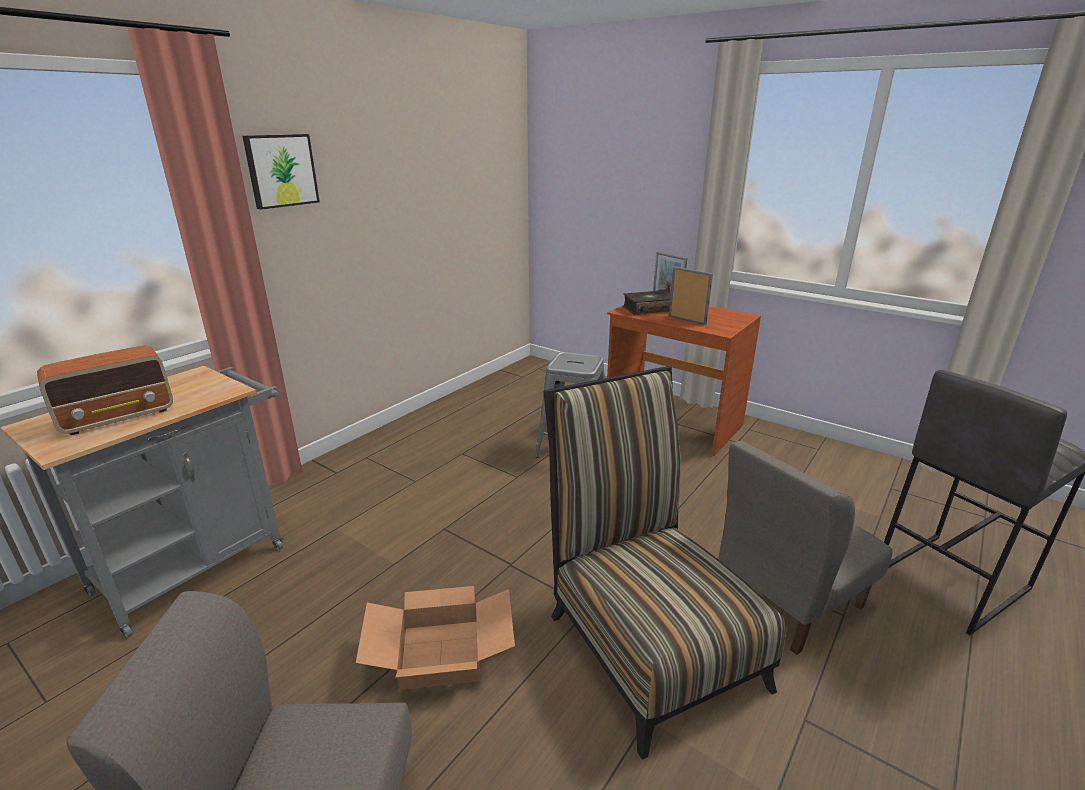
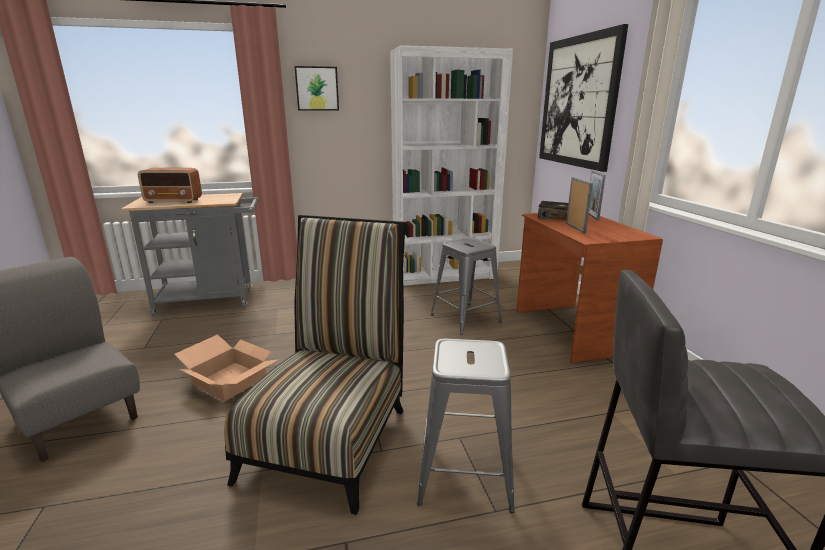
camera: 40 degrees right, 5 degrees down
(475, 401) = (444, 274): none -> white bookcase
(598, 171) = (578, 102): none -> picture
(786, 599) = (465, 473): grey chair -> grey stool

